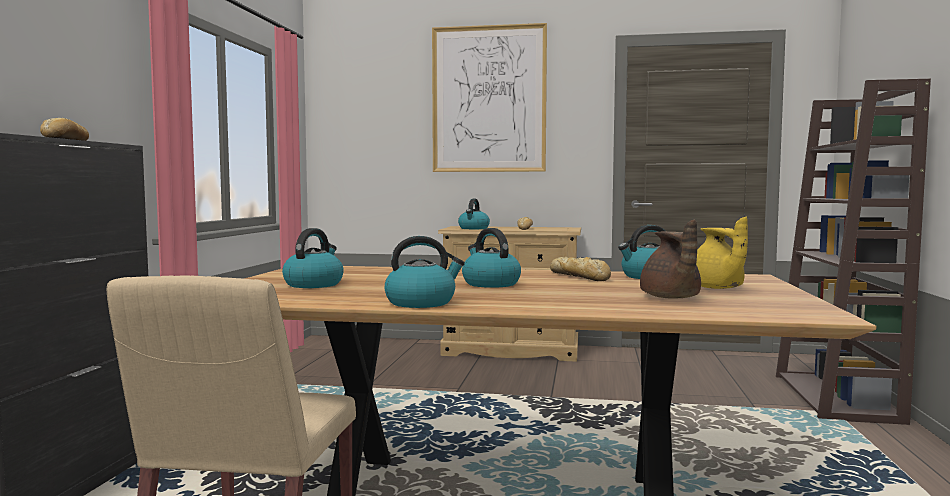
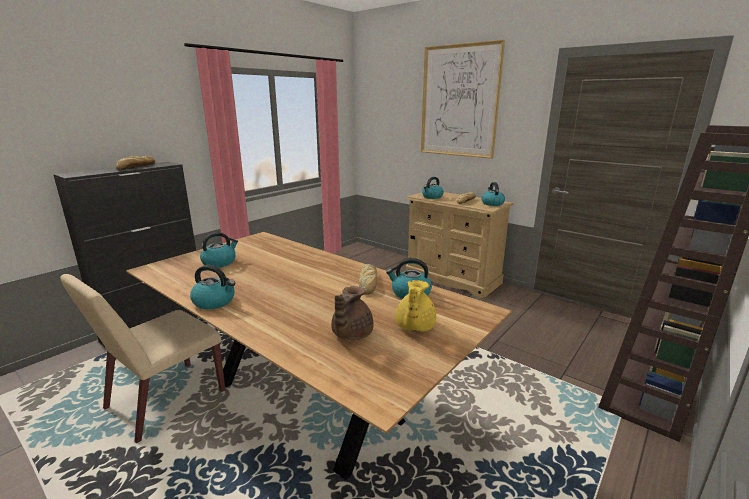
camera: 30 degrees right, 15 degrees up
(490, 284) = (297, 282): kettle -> kettle (492, 203)

